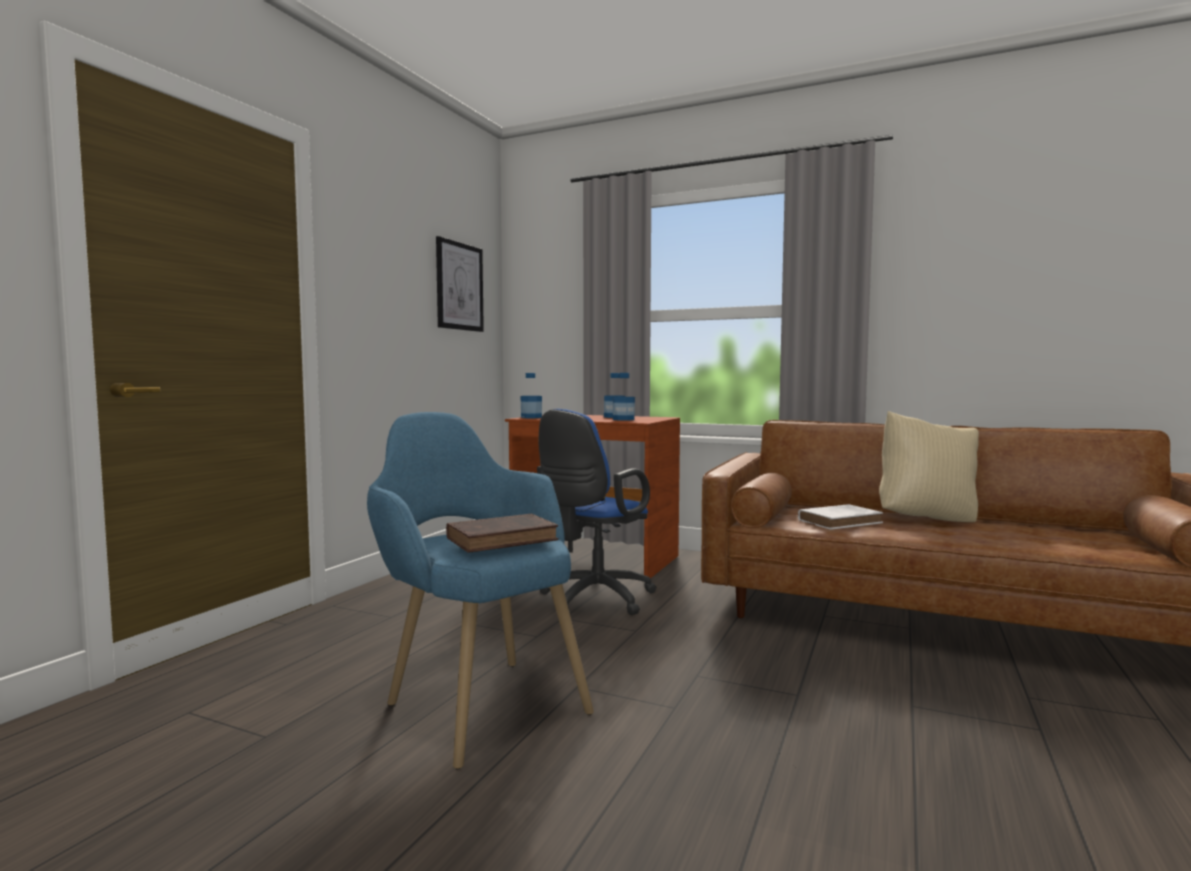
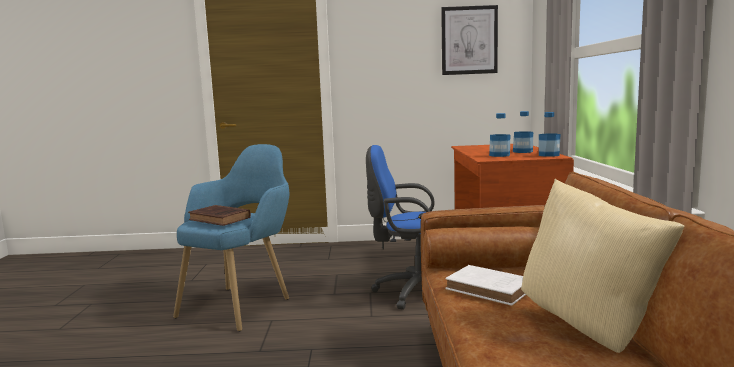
camera: 65 degrees right, 5 degrees up
(531, 417) = (472, 146): bottle -> bottle (549, 155)

